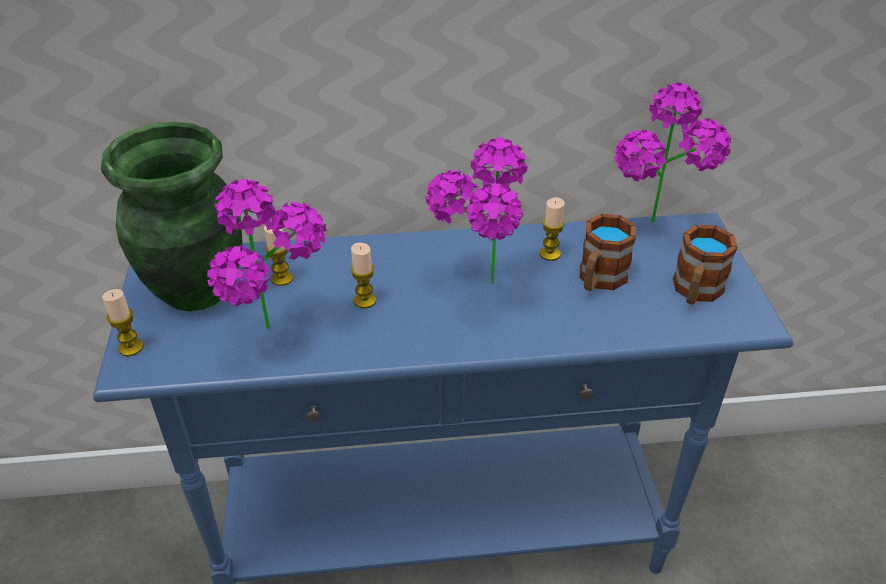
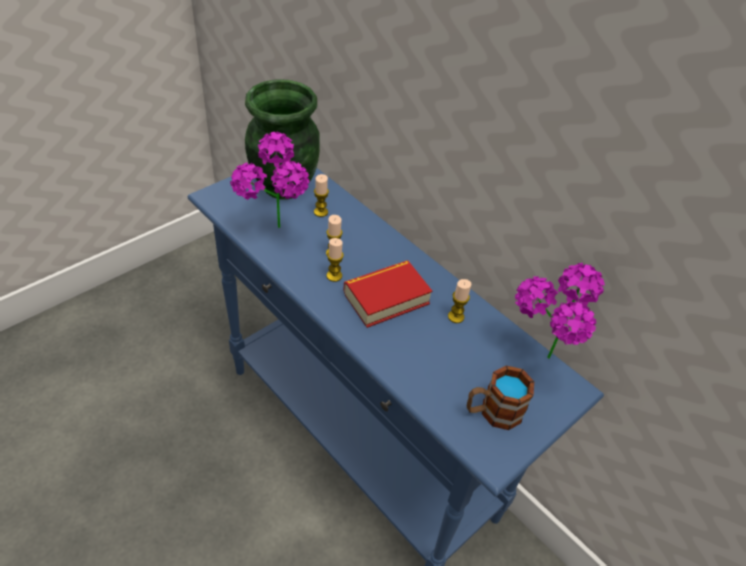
camera: 50 degrees right, 5 degrees up
(131, 347) = (225, 188): candle -> candle (334, 276)
(478, 292) = (386, 298): potted plant -> book
(598, 280) = (454, 353): mug -> none

